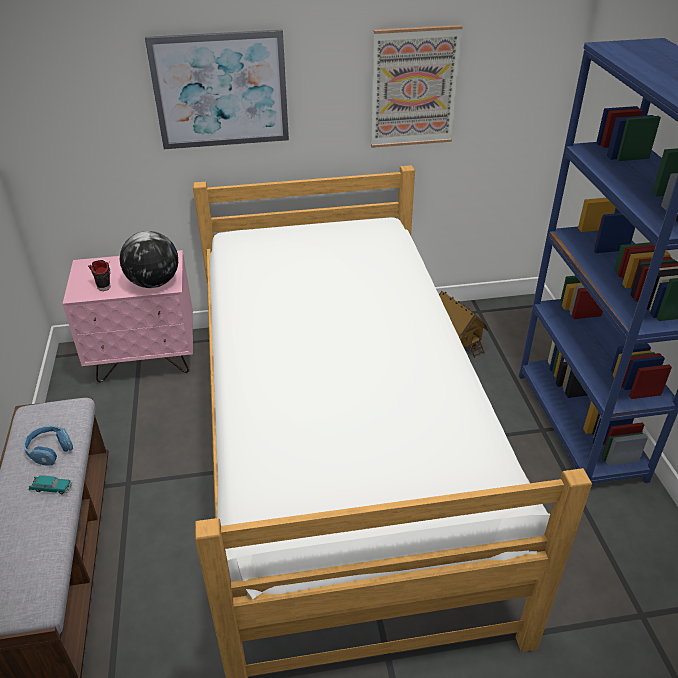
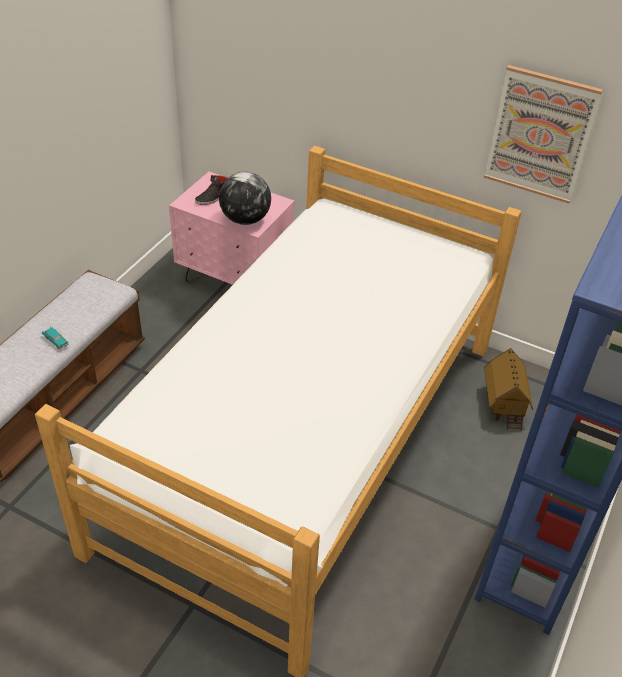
camera: 35 degrees right, 5 degrees up
(49, 450) = (77, 313): blue headphones -> none
(102, 279) = (213, 198): black shoe -> black shoe turned 150 degrees counterclockwise
(220, 90) = (355, 73): picture -> none

